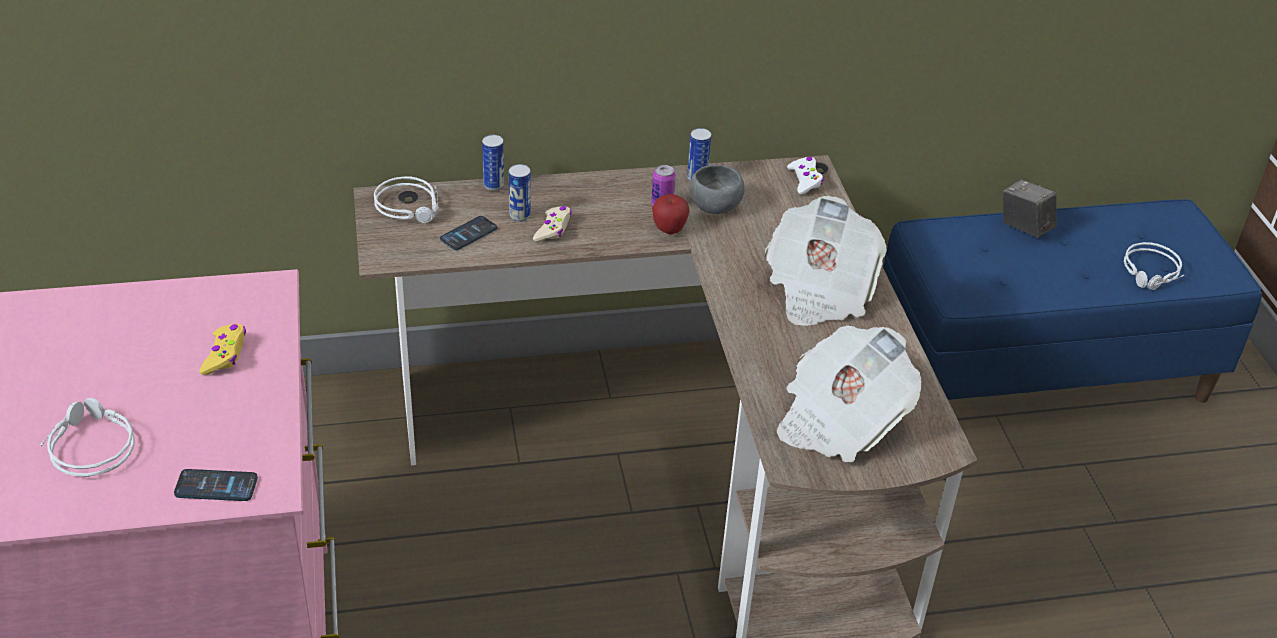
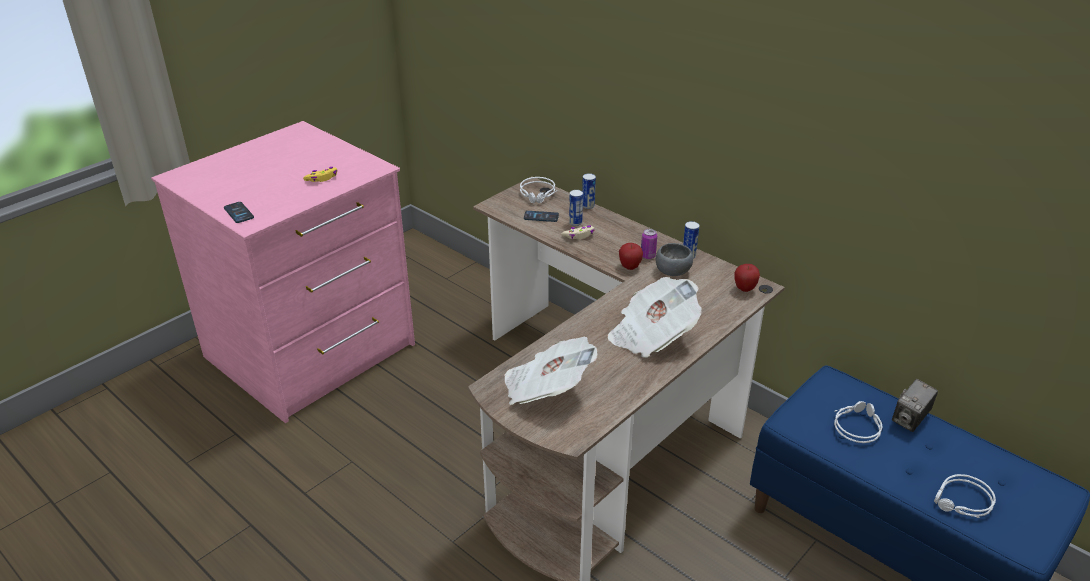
camera: 55 degrees right, 5 degrees down
(89, 445) = (236, 179): grey headphones -> grey headphones (856, 425)
(805, 180) = (744, 289): white game controller -> apple
(1024, 228) = (910, 420): camera -> camera turned 150 degrees counterclockwise

